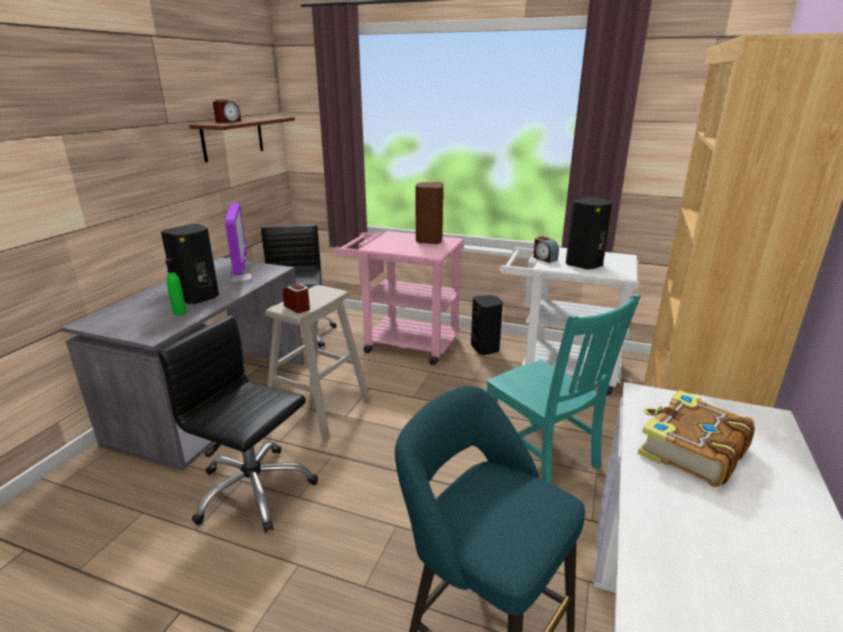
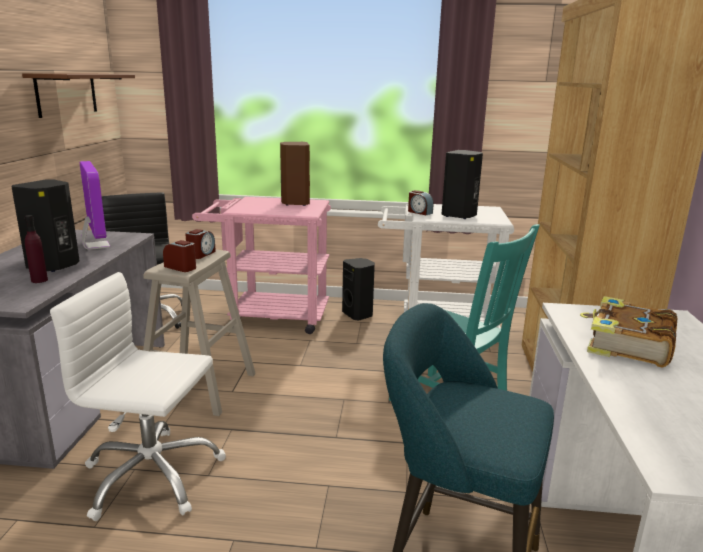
camera: 15 degrees left, 5 degrees down
(179, 312) = (39, 280): green bottle -> purple bottle
(228, 122) = (66, 73): alarm clock -> alarm clock (201, 254)
(253, 490) = (152, 476): black office chair -> white office chair

